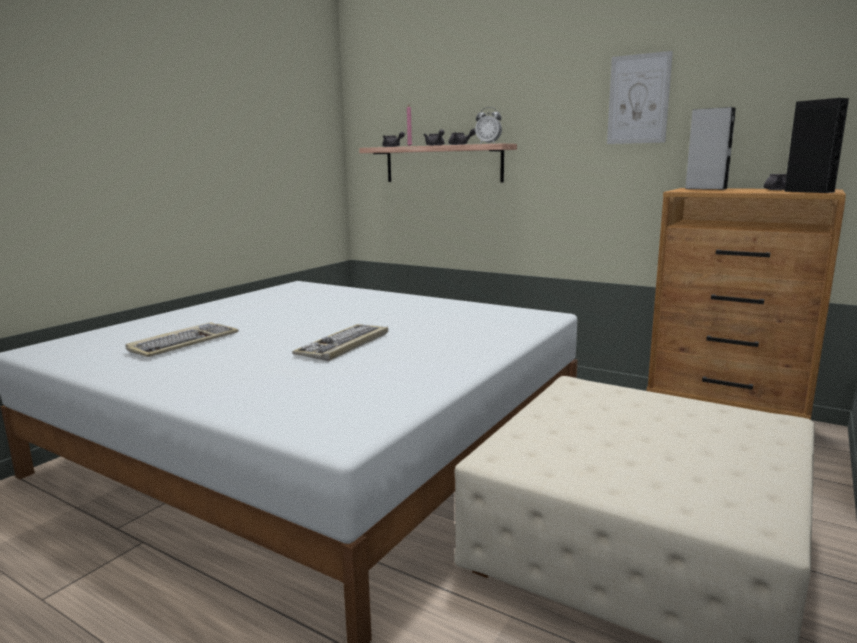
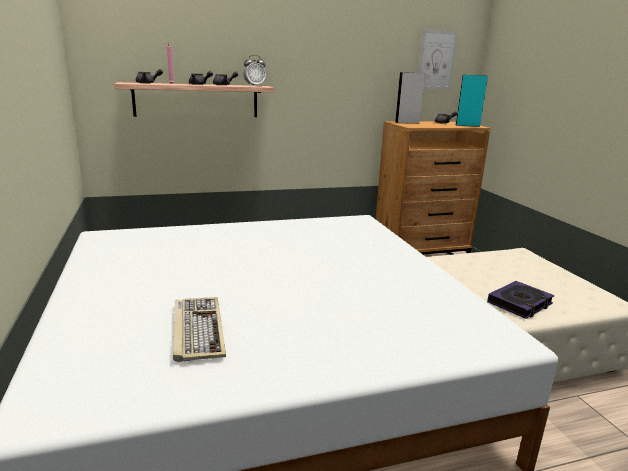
camera: 50 degrees left, 5 degrees up
(344, 345) = (325, 281): keyboard -> none
(572, 457) = (520, 303): none -> book
(638, 99) = (357, 59): picture -> picture (436, 60)
(808, 191) = (467, 125): black speaker -> turquoise speaker

